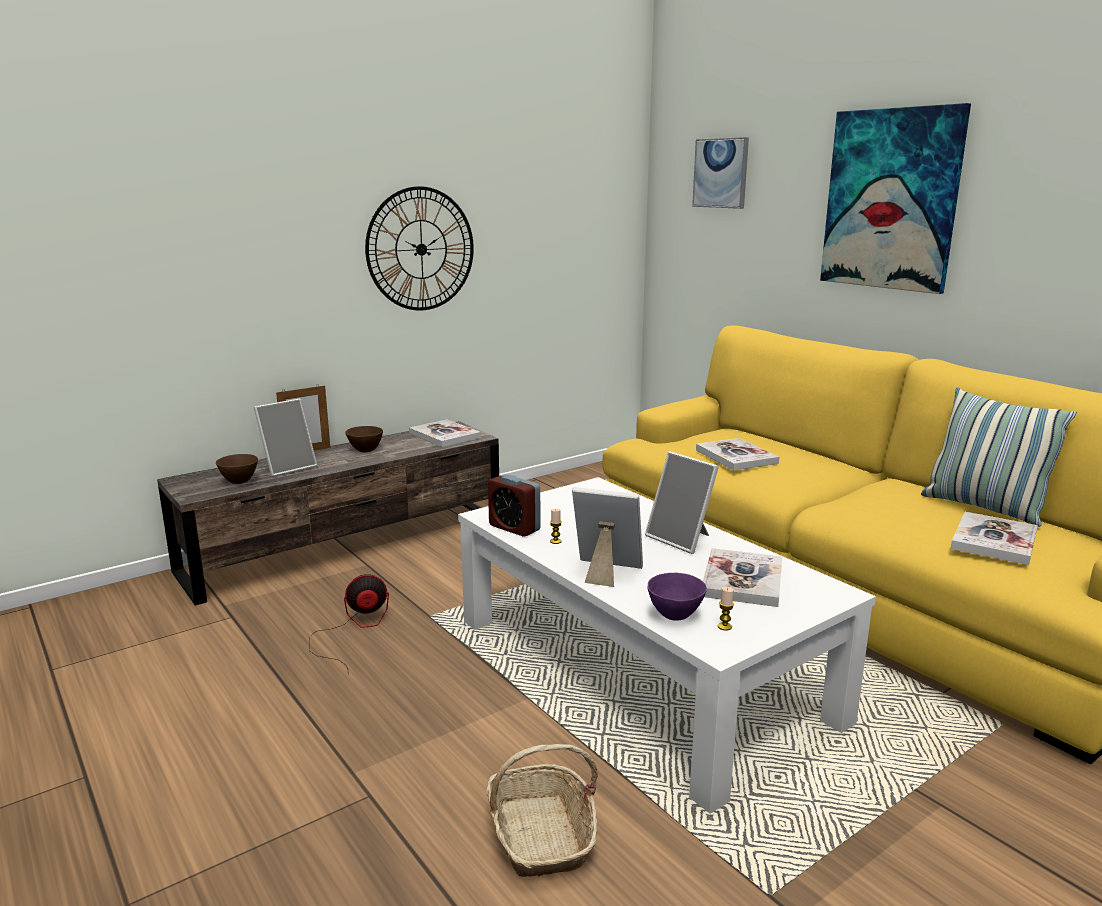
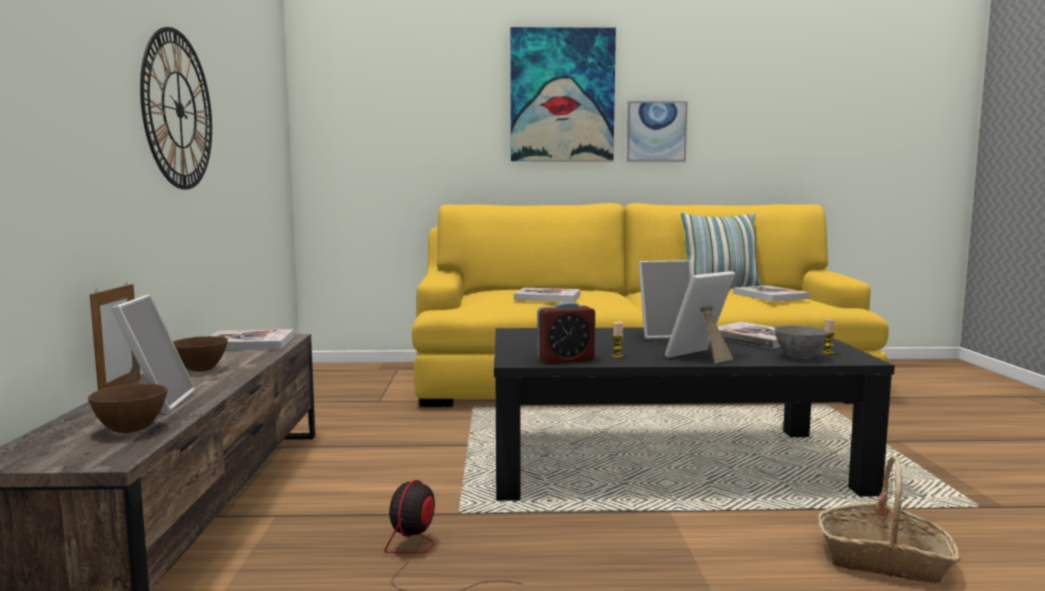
camera: 55 degrees left, 10 degrees down
(641, 668) = (669, 462): white coffee table -> black coffee table
(675, 616) = (800, 357): purple bowl -> grey bowl
(721, 173) = (387, 75): picture -> picture (656, 131)

